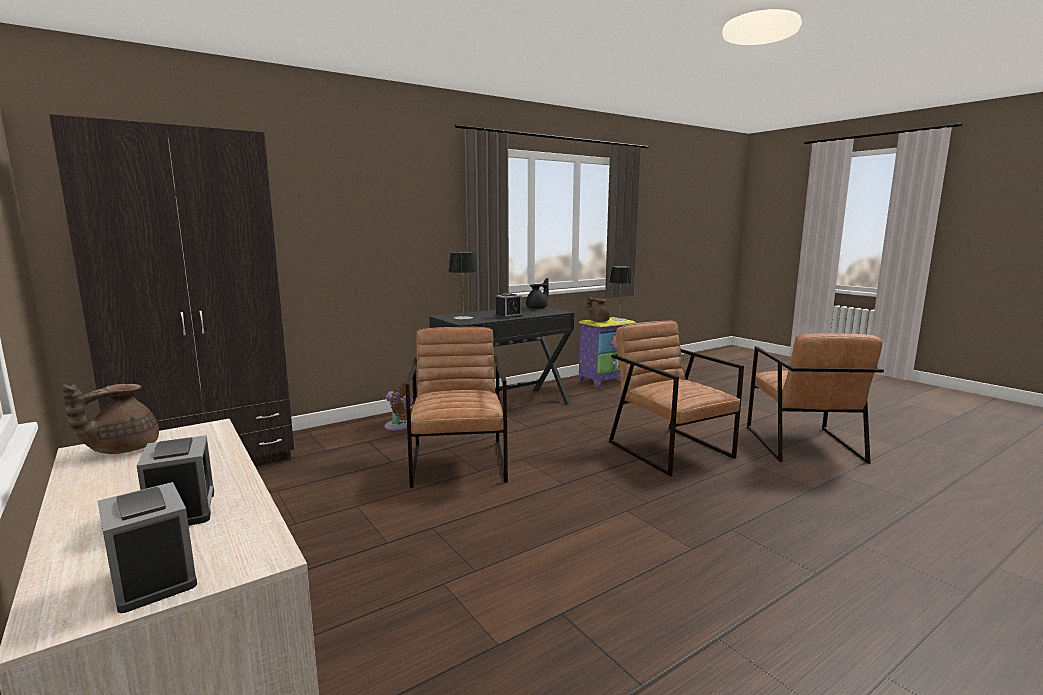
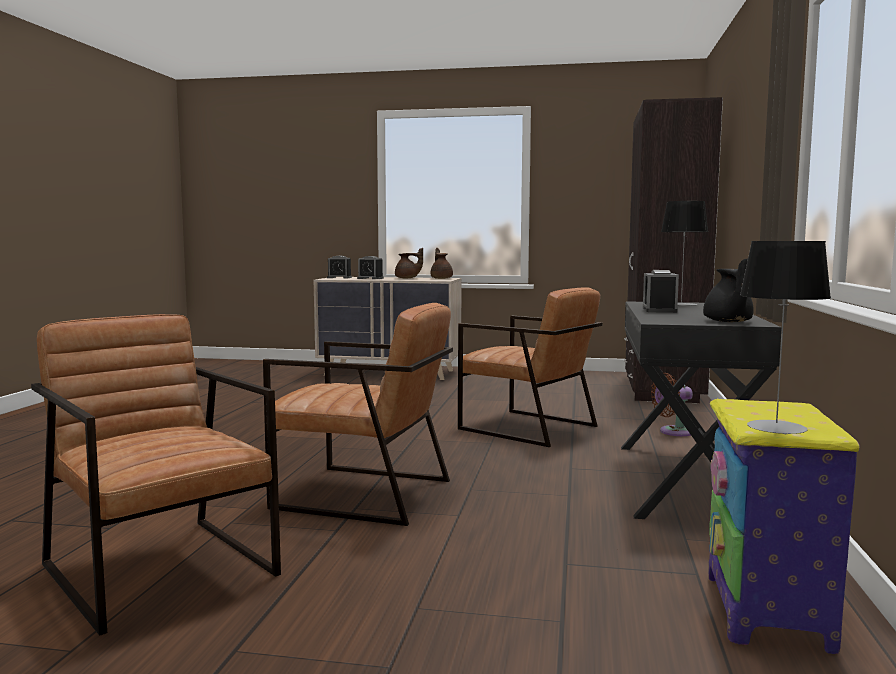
camera: 135 degrees right, 5 degrees down
(598, 321) = (769, 407): brown teapot -> brown teapot (407, 278)

